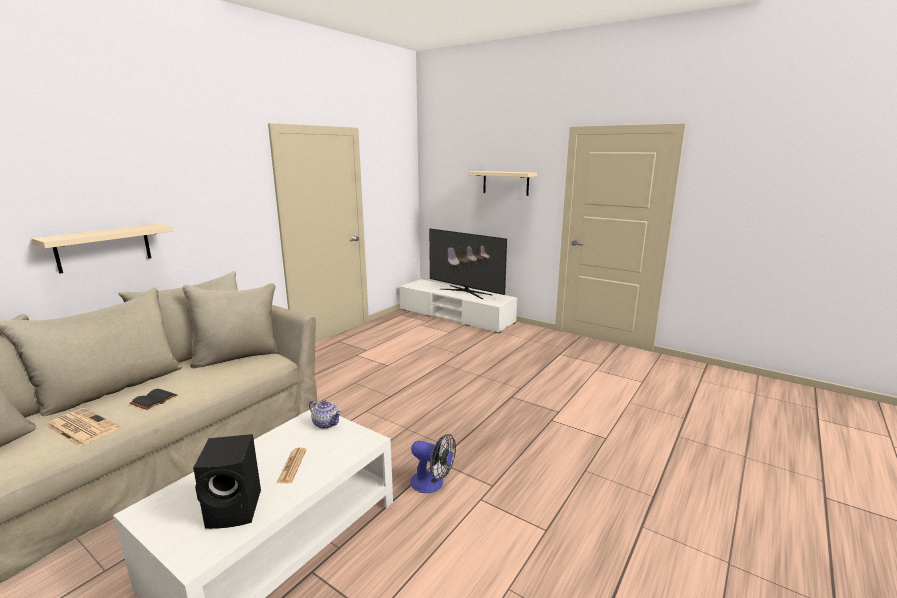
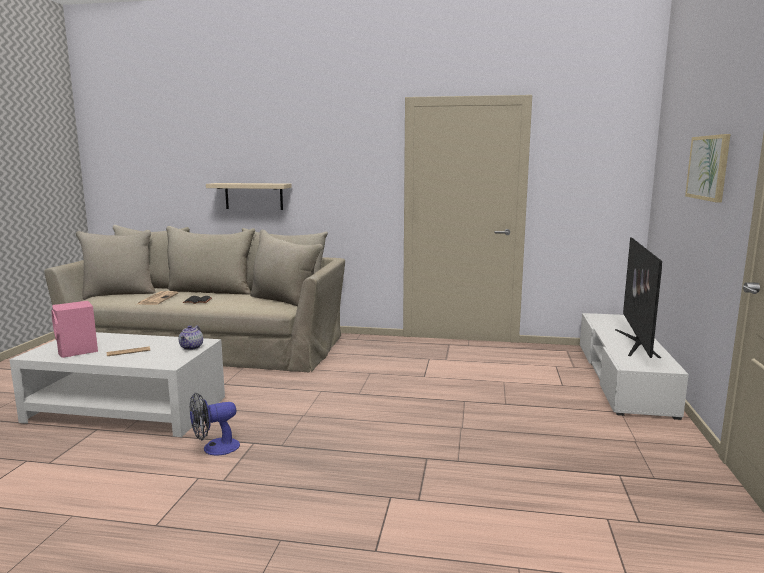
camera: 65 degrees right, 5 degrees down
(236, 509) = (77, 351): black speaker -> pink speaker
(432, 484) = (214, 448): fan -> fan turned 60 degrees clockwise
(505, 183) = (708, 167): beige shelf -> picture

